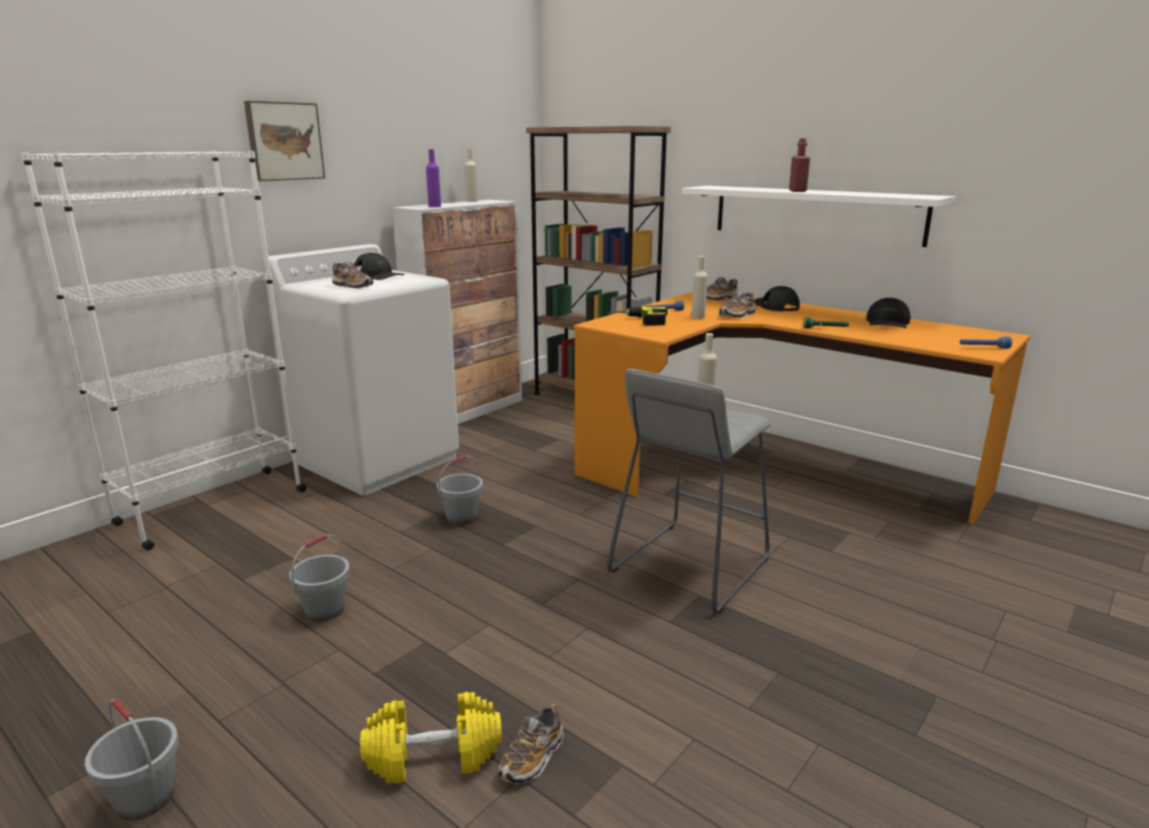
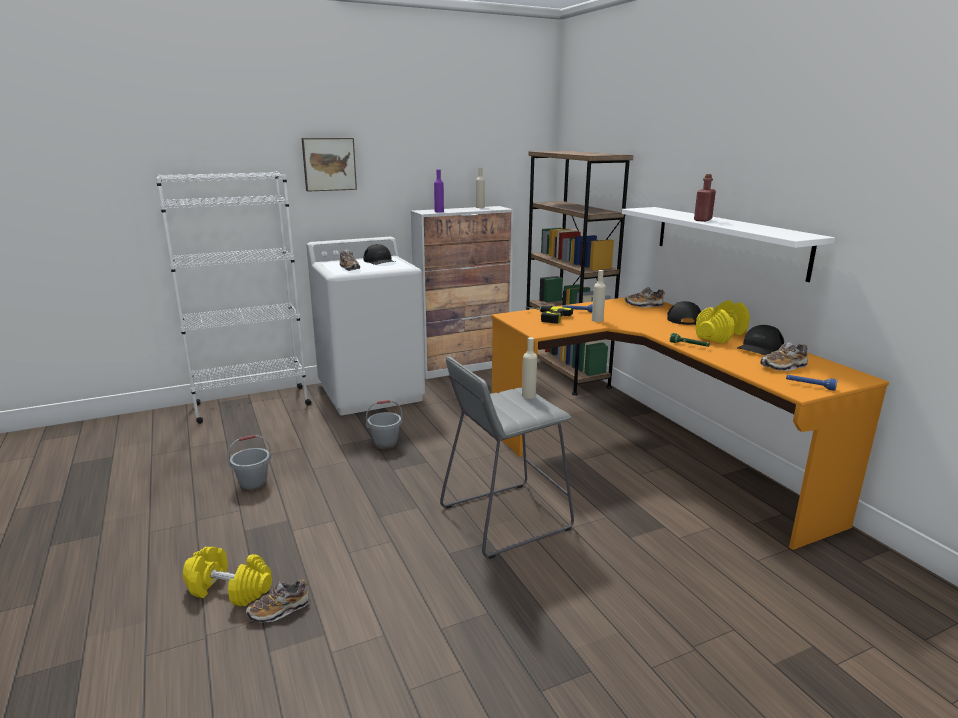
camera: 25 degrees right, 0 degrees up
(146, 798) = (86, 561): grey bucket -> none
(737, 315) = (633, 323): shoe -> shoe (783, 367)
(835, 316) = (720, 335): none -> yellow dumbbell

